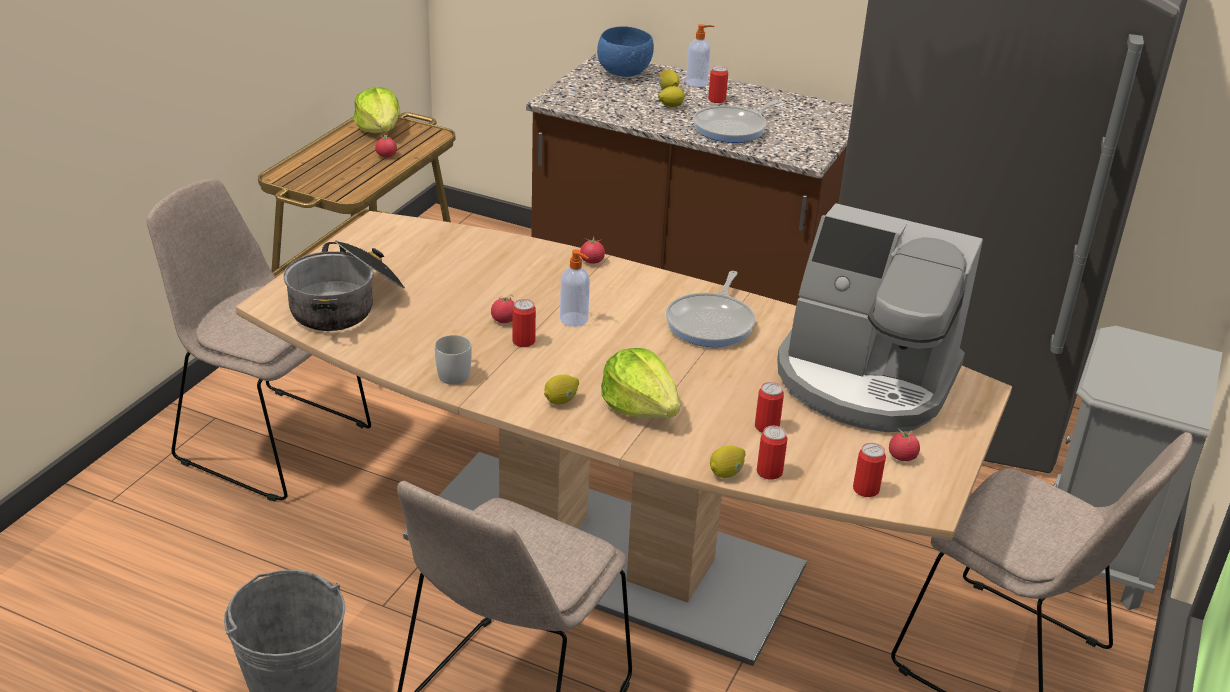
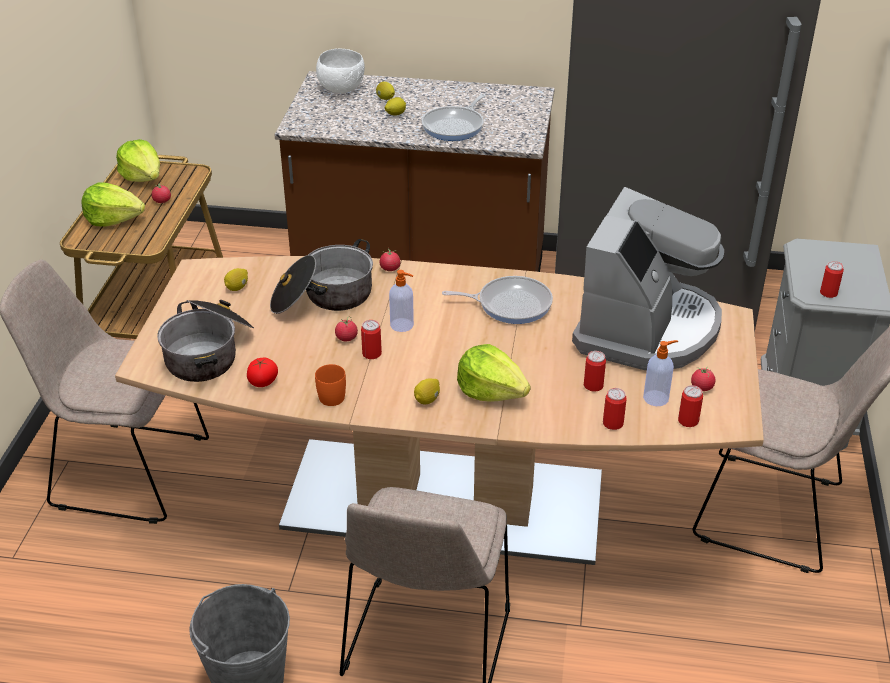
camera: 15 degrees left, 5 degrees up
(326, 163) = (113, 219): none -> lettuce
(387, 345) = (263, 382): none -> tomato
(456, 372) = (332, 394): white mug -> orange mug
(501, 276) = (323, 298): none -> cooking pot
(625, 73) = (342, 89): blue bowl -> white bowl
(697, 83) = (405, 87): soap dispenser -> soap dispenser (657, 398)
(712, 323) = (510, 304): frying pan -> frying pan turned 90 degrees counterclockwise
(716, 100) = (429, 101): can -> can (828, 293)
(726, 473) = (582, 432): lemon -> lemon (237, 288)
(865, 380) = (647, 328): coffee machine -> coffee machine turned 75 degrees counterclockwise

